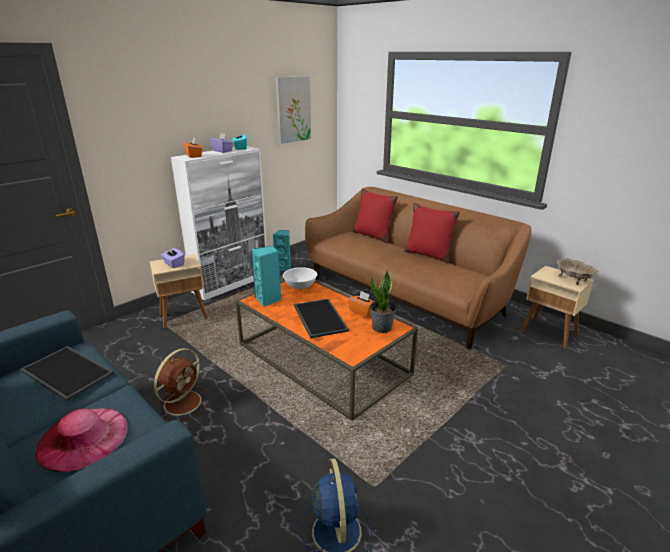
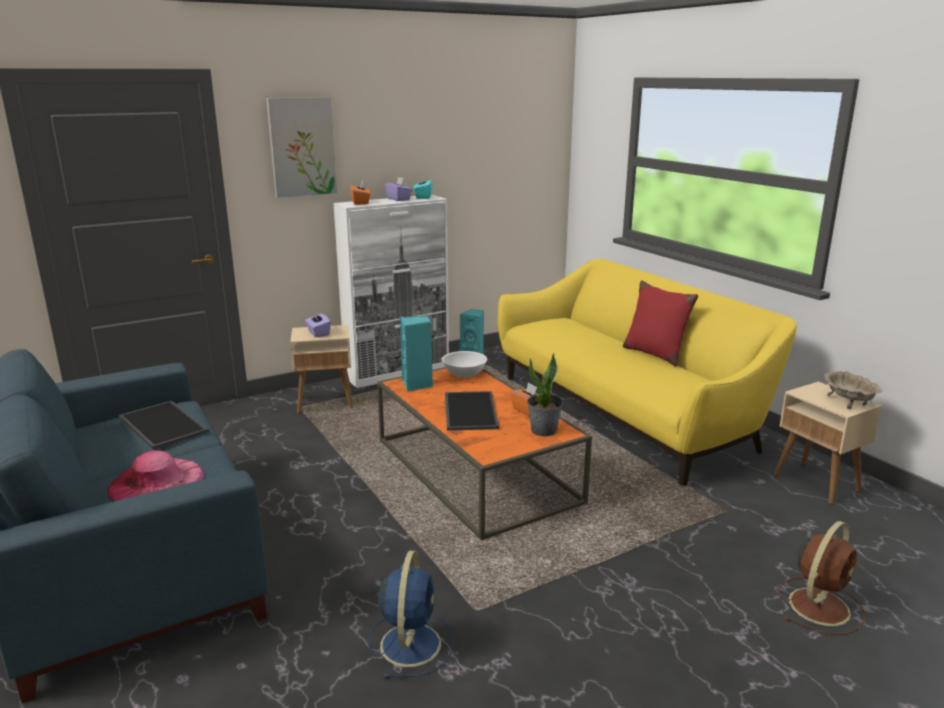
camera: 15 degrees right, 5 degrees down
(184, 402) = (291, 491): brown fan -> brown fan (820, 605)
(292, 109) = (503, 151): picture -> picture (302, 147)
(372, 235) = (590, 325): red pillow -> none
(406, 296) = (626, 413): brown sofa -> yellow sofa

